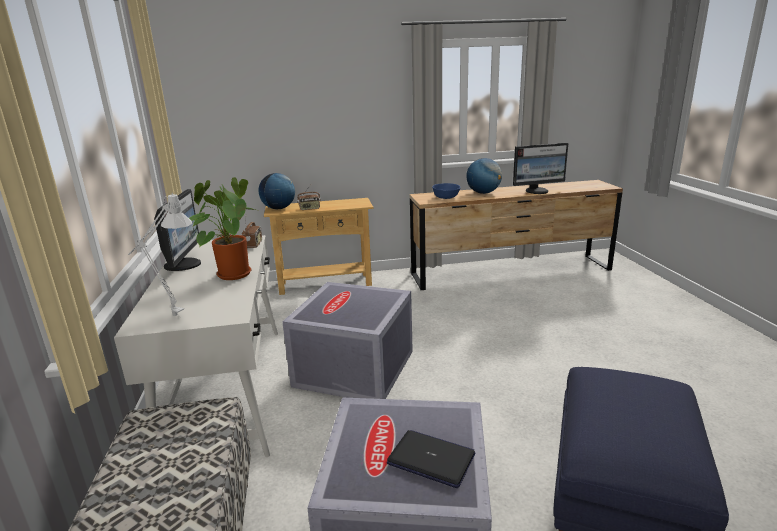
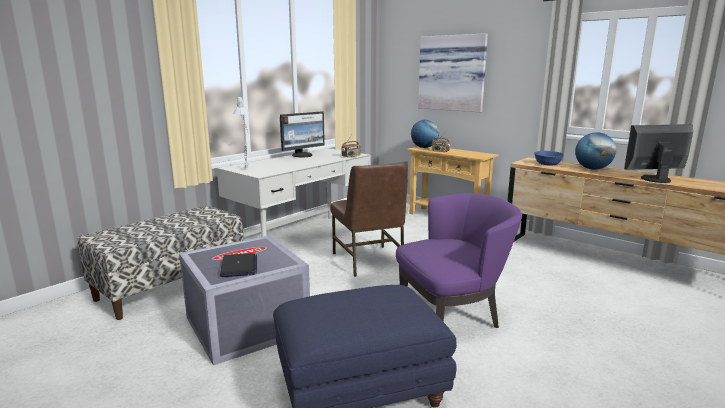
camera: 50 degrees right, 5 degrees down
(232, 273) = (307, 163): potted plant -> none
(292, 110) = (452, 73): none -> picture
(355, 369) = (368, 261): grey storage box -> brown chair
(521, 377) = (452, 315): none -> purple armchair
(537, 191) = (654, 179): monitor -> monitor turned 135 degrees clockwise

